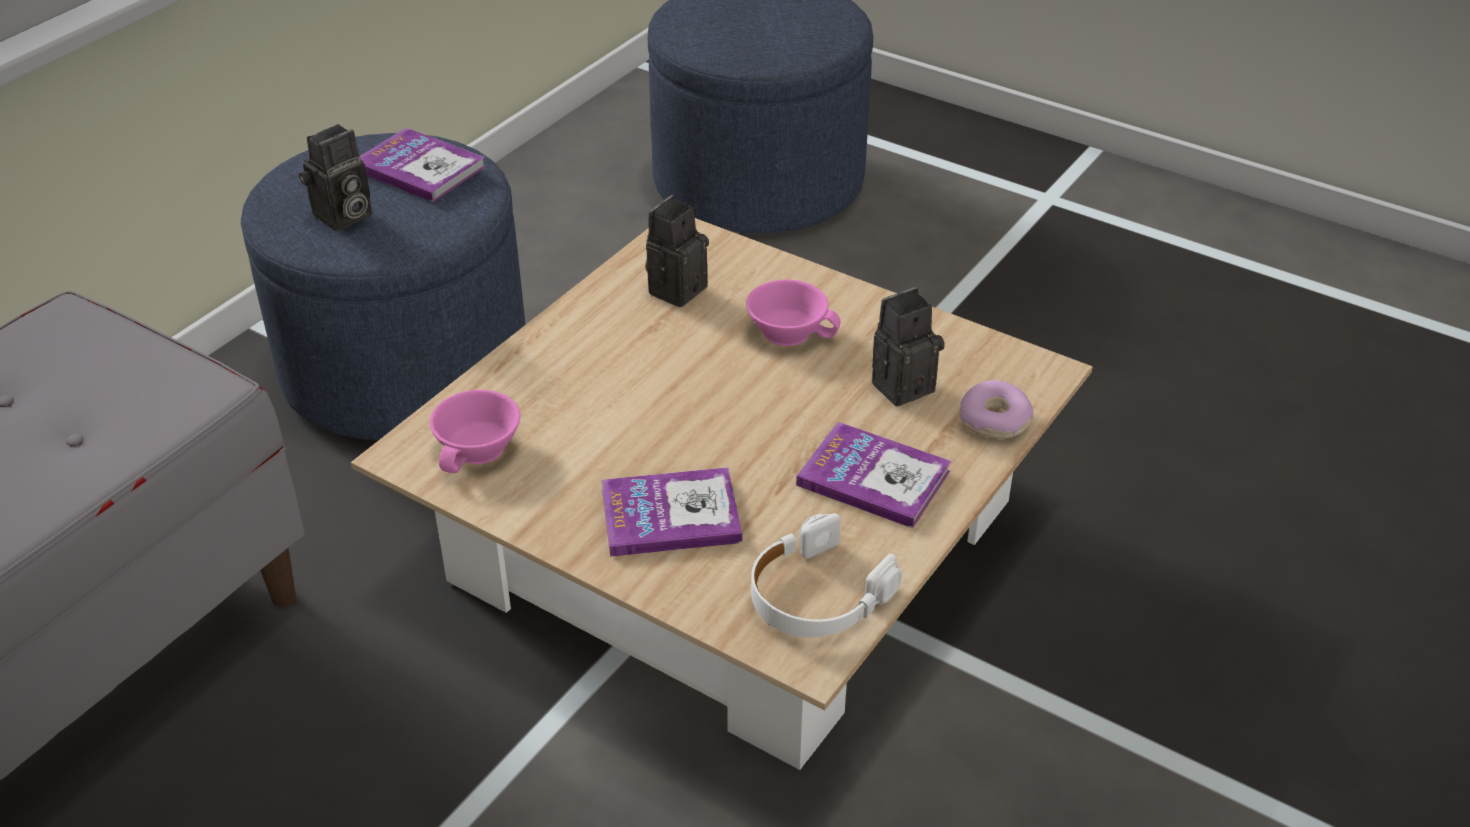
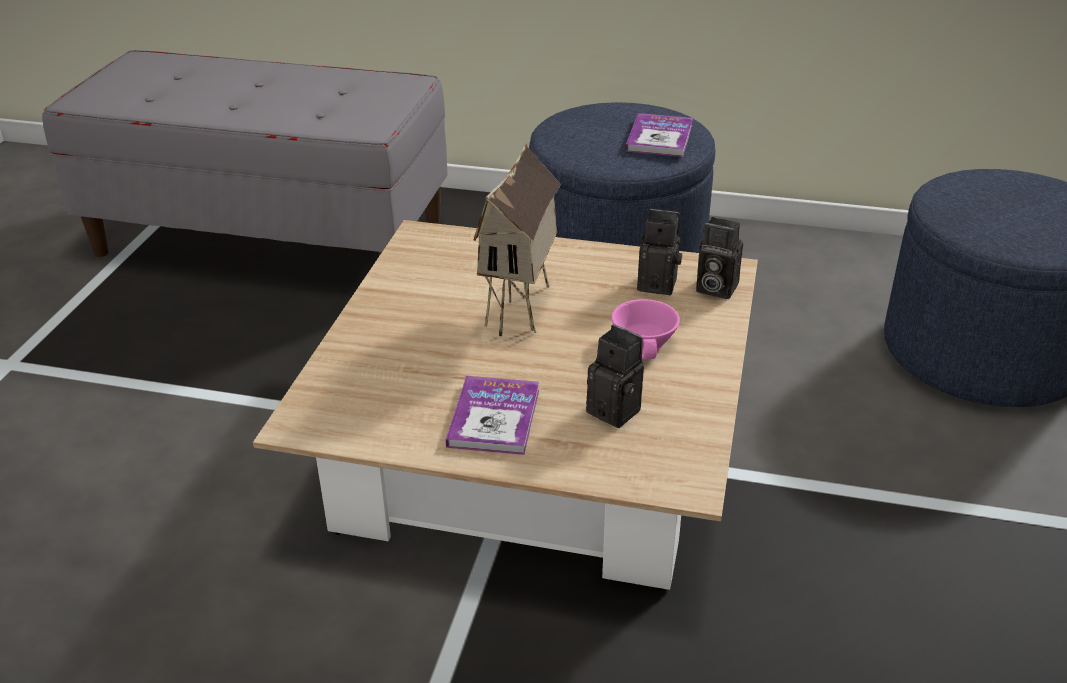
camera: 70 degrees right, 5 degrees down
(342, 217) = (583, 130): camera -> camera (714, 288)
(480, 450) = (436, 256): pink cup -> none
(669, 405) = (522, 311): none -> toy house
(670, 515) = (409, 338): book -> none
(817, 595) = (355, 416): white headphones -> none
(995, 420) = (602, 468): donut -> none

